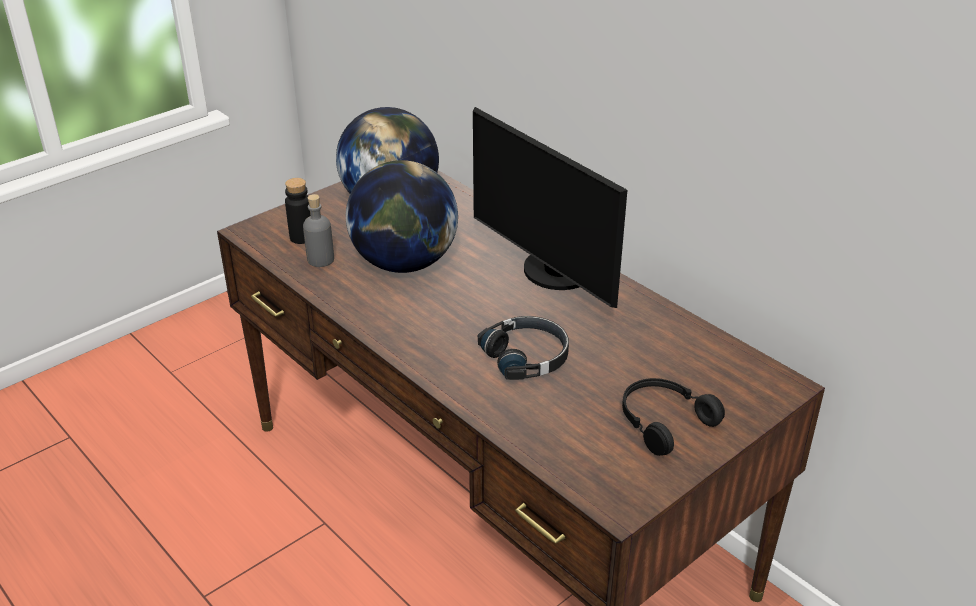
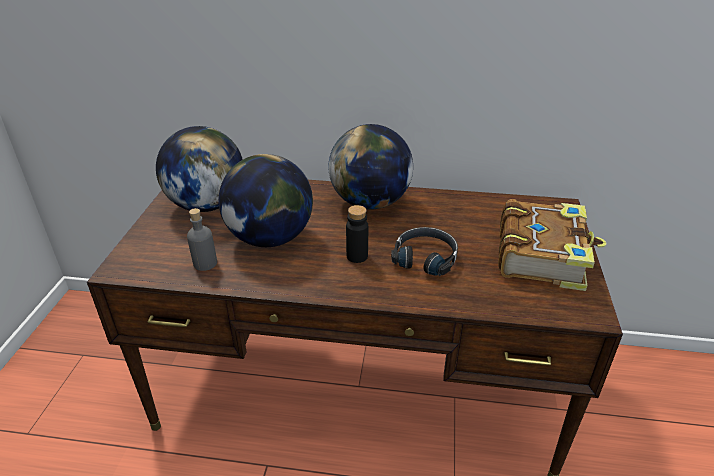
camera: 40 degrees left, 0 degrees up
(302, 237) = (169, 255): black bottle -> black bottle (357, 256)
(553, 273) = (370, 202): monitor -> globe
(662, 421) = (542, 255): black headphones -> book

